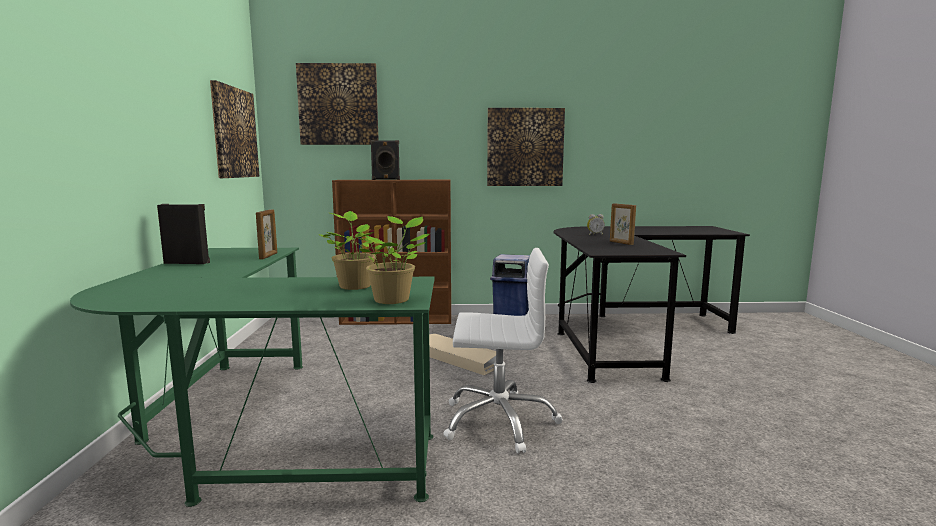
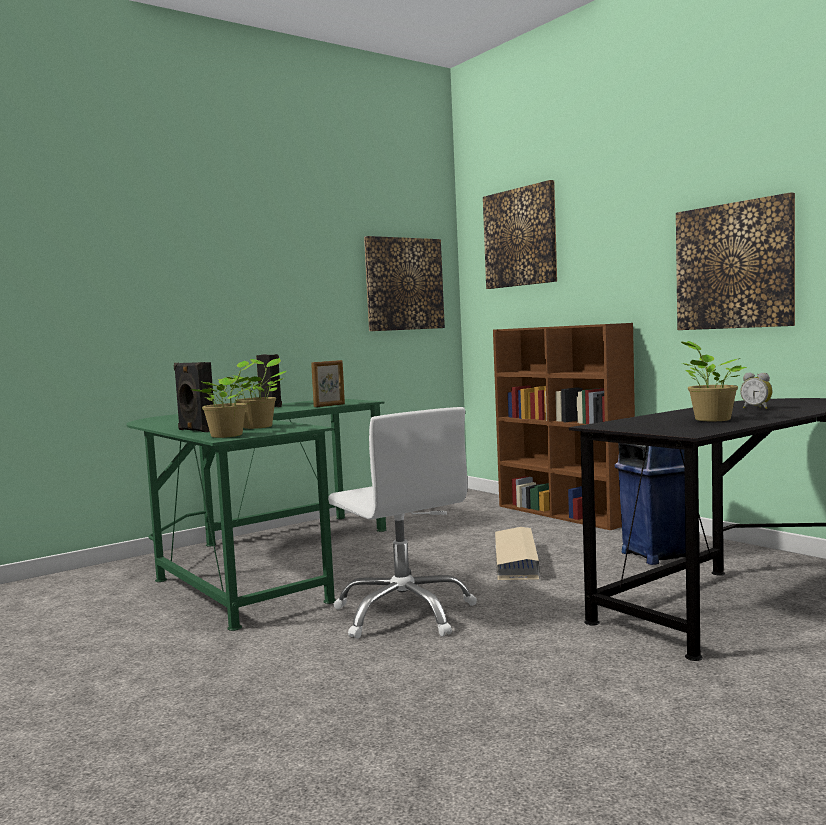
camera: 55 degrees right, 5 degrees down
(385, 179) = (547, 326): black speaker -> black speaker (195, 430)
(621, 243) = (710, 419): picture frame -> potted plant

